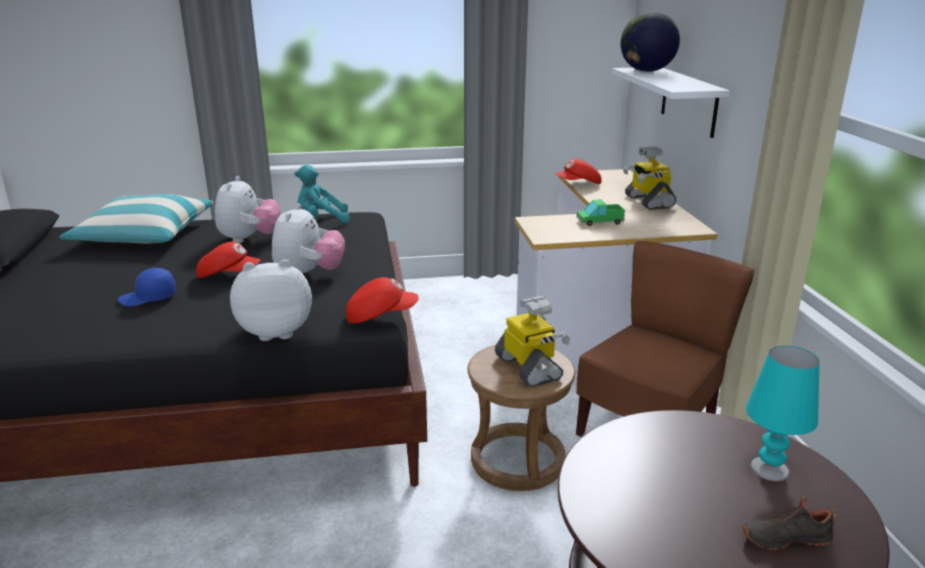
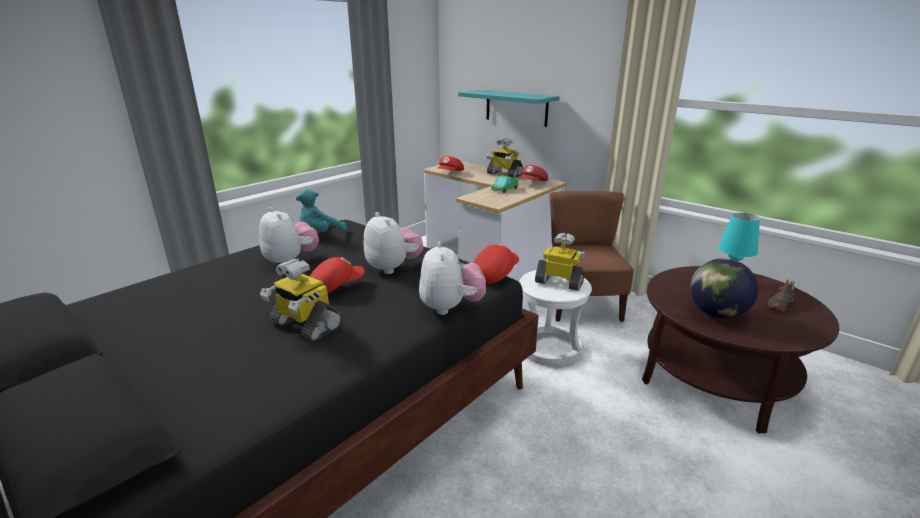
camera: 40 degrees left, 0 degrees up
(144, 235) = (179, 286): pillow -> none
(148, 298) = (304, 325): blue cap -> toy robot
(276, 331) = (451, 308): plush toy -> plush toy turned 135 degrees clockwise
(517, 460) = (549, 347): brown stool -> white stool
(646, 71) = (483, 92): globe -> globe (716, 314)
(659, 223) = (533, 183): none -> red cap
(689, 101) = (516, 108): white shelf -> turquoise shelf

